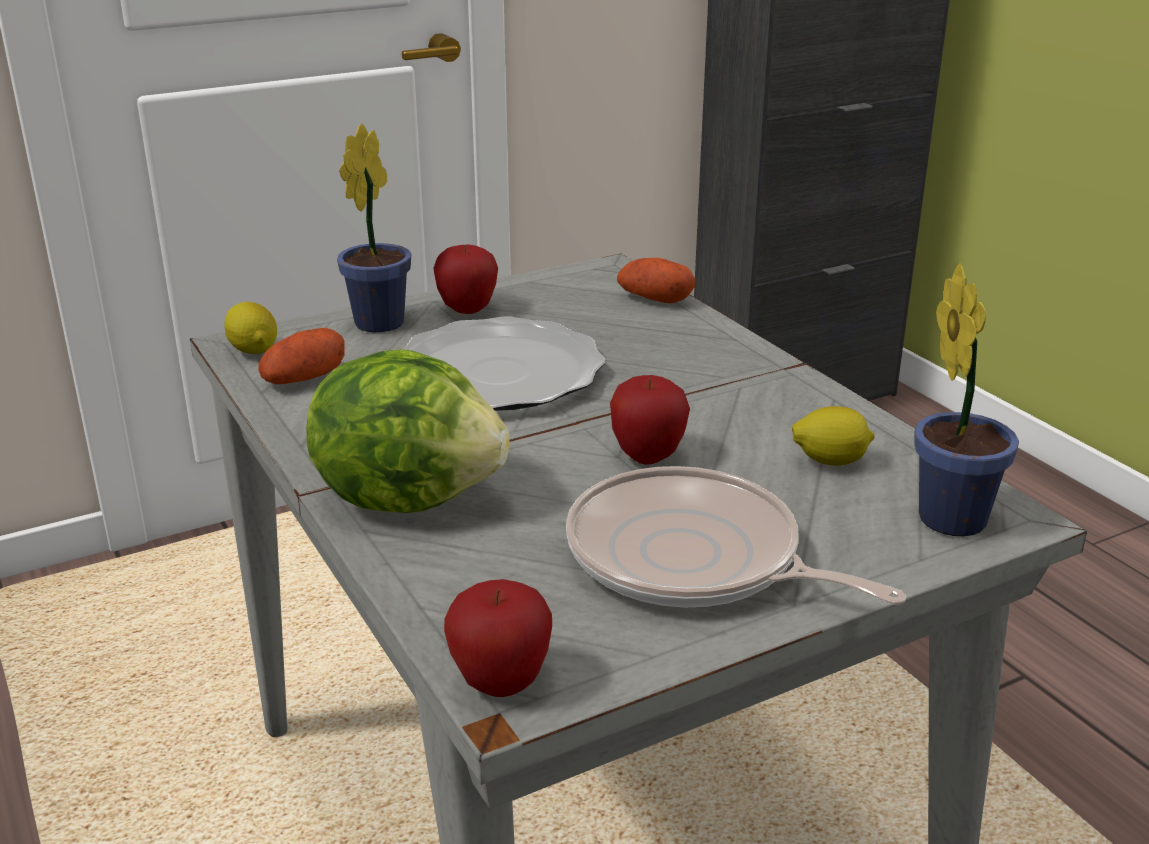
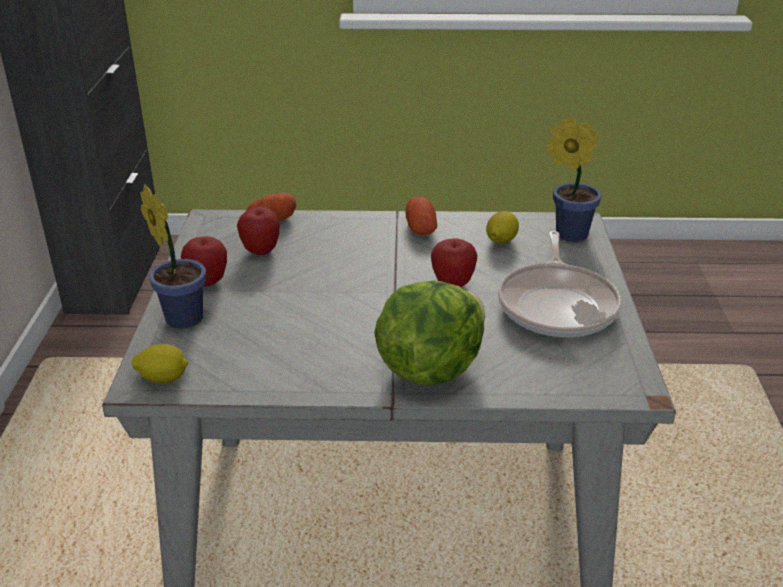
camera: 60 degrees left, 5 degrees up
(304, 379) = (236, 368): potato -> potato (421, 228)
(498, 373) = (310, 298): plate -> none
(500, 683) = (624, 388): apple -> apple (261, 251)
(693, 559) = (557, 305): frying pan -> frying pan turned 60 degrees counterclockwise

